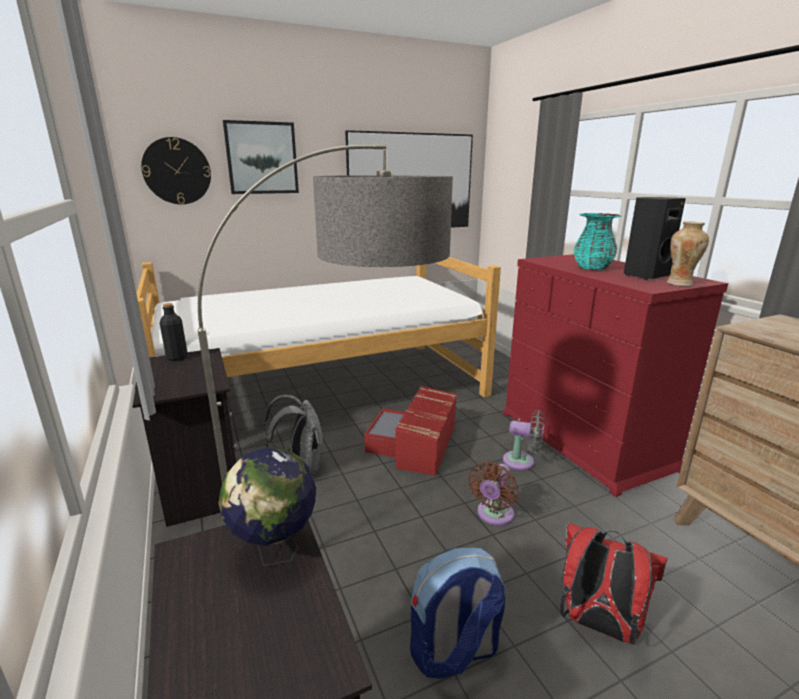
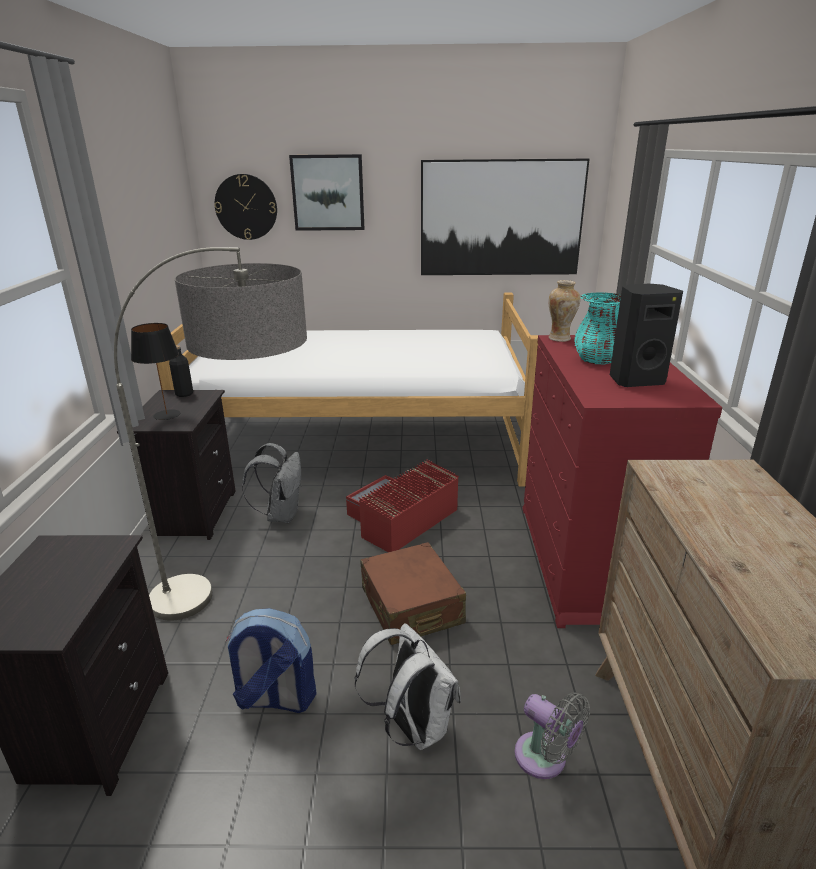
camera: 25 degrees right, 5 degrees up
(180, 379) = (167, 415): none -> black table lamp
(275, 552) = (93, 561): globe -> none
(493, 515) = (411, 606): brown fan -> brown suitcase
(522, 462) = (491, 564): grey fan -> grey fan (545, 759)
(597, 625) = (412, 726): red backpack -> white backpack
(680, 284) = (652, 399): vase -> vase (560, 339)

